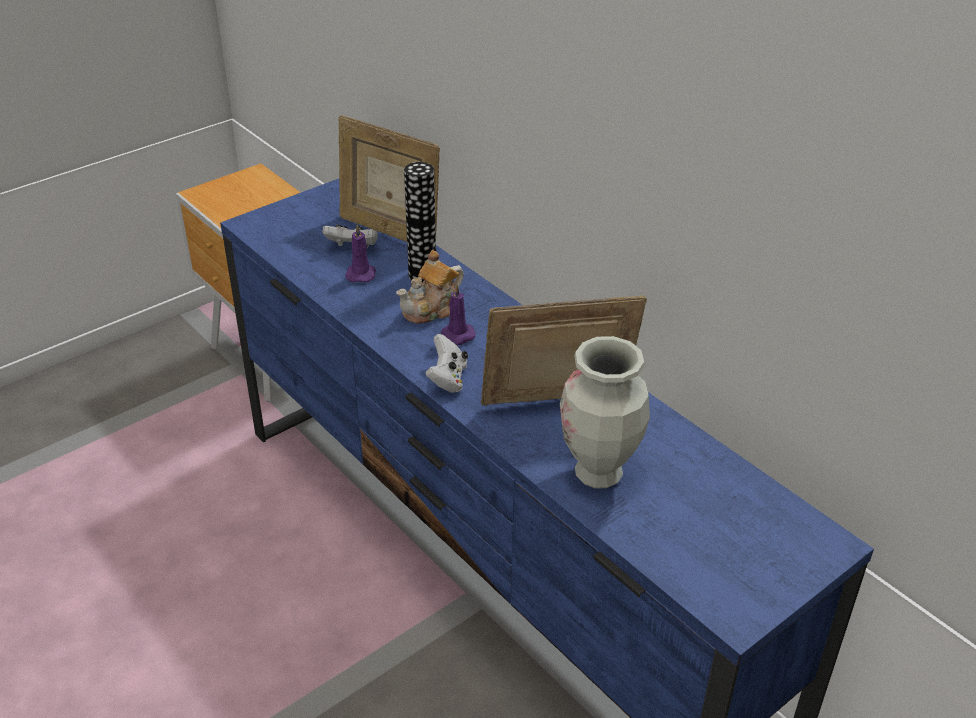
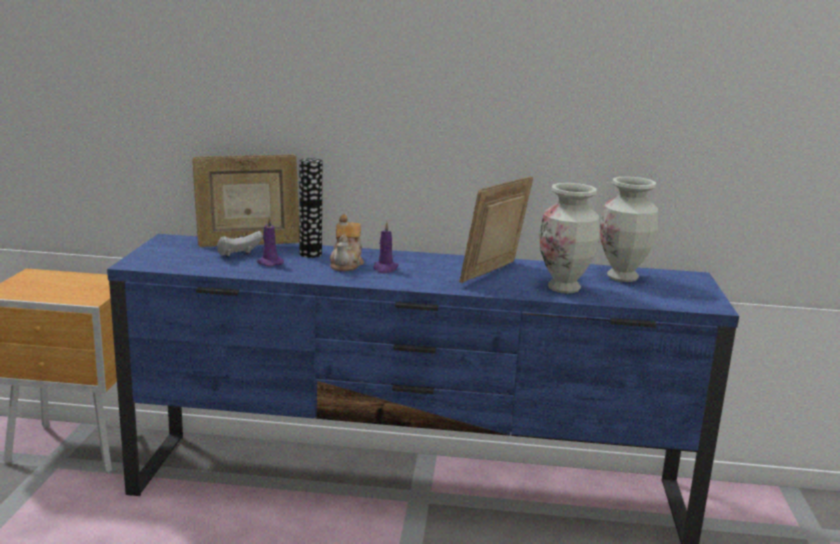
camera: 45 degrees left, 20 degrees down
(447, 379) = (417, 283): white game controller -> none
(715, 493) = (622, 277): none -> vase

